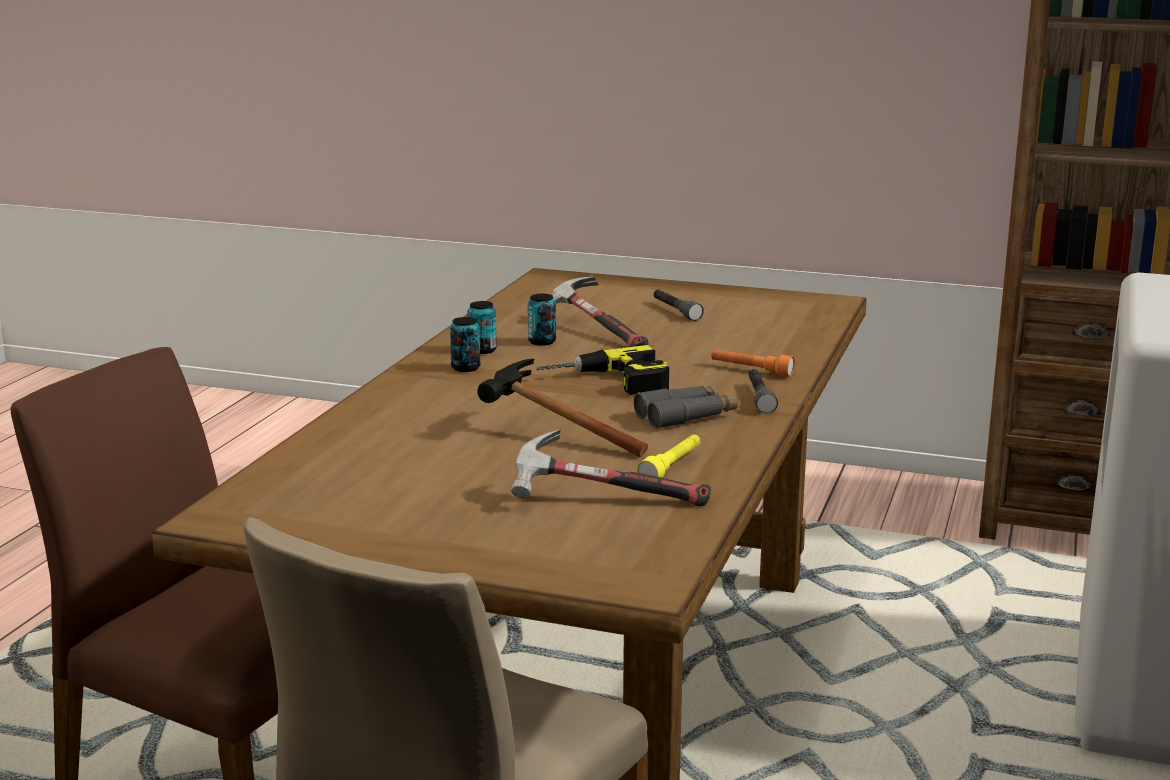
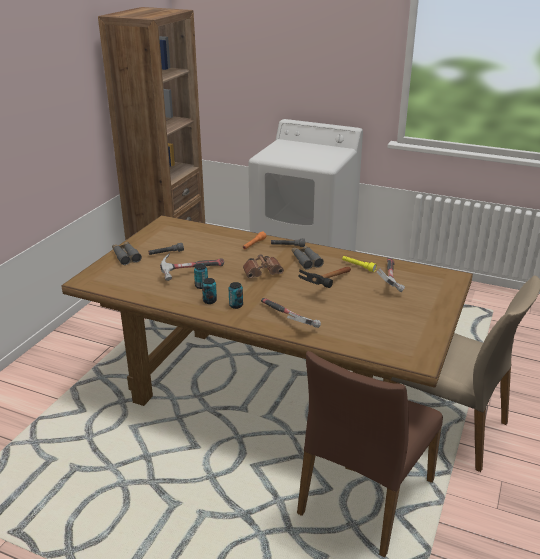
camera: 85 degrees left, 10 degrees up
(405, 406) = (287, 320): none -> hammer
(607, 382) = (263, 273): power drill -> brown binoculars
(651, 289) = (126, 256): none -> grey binoculars

